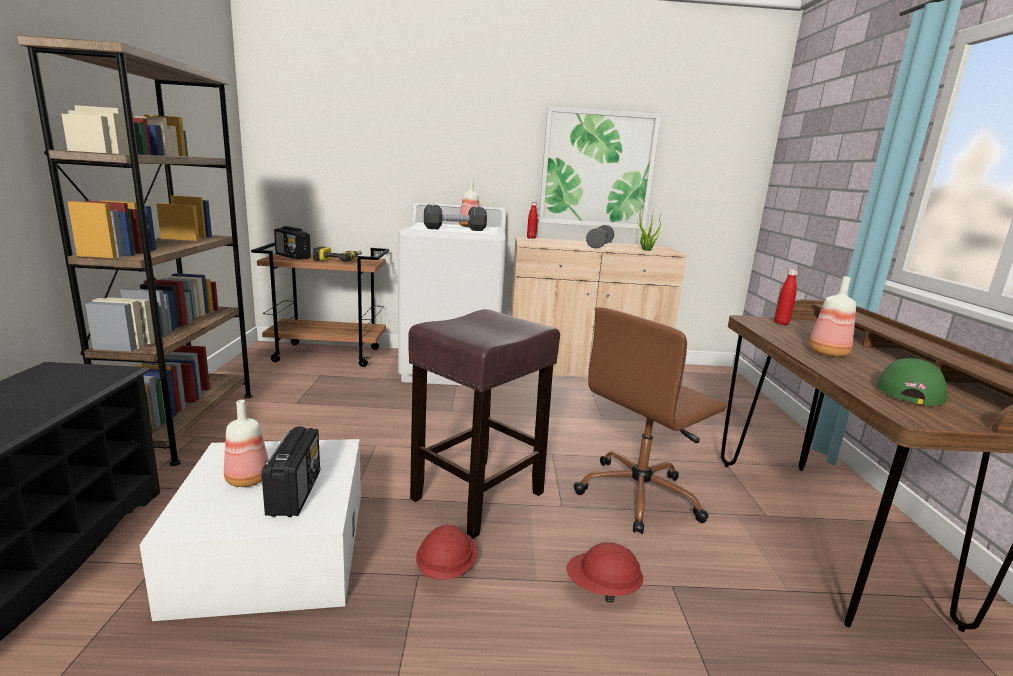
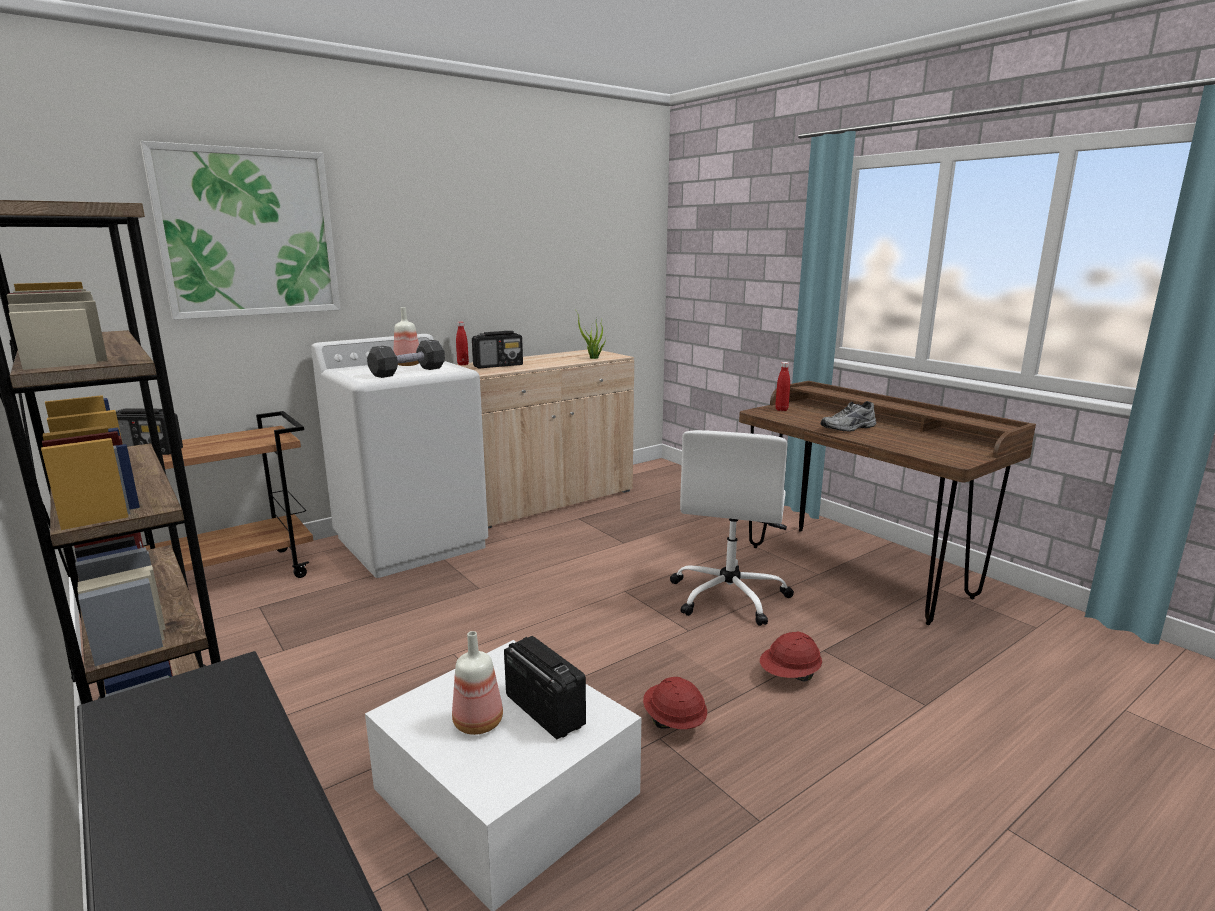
camera: 35 degrees left, 0 degrees up
(338, 260) = (227, 441): power drill -> none
(476, 497) = (616, 655): brown stool -> none
(554, 242) = (498, 366): none -> radio
(597, 169) = (517, 276): picture -> picture (248, 233)
(599, 245) = (546, 361): grey dumbbell -> none
(639, 495) = (729, 596): brown office chair -> white office chair
(829, 354) = (849, 428): bottle -> grey shoe
(908, 390) = (926, 443): green cap -> none

